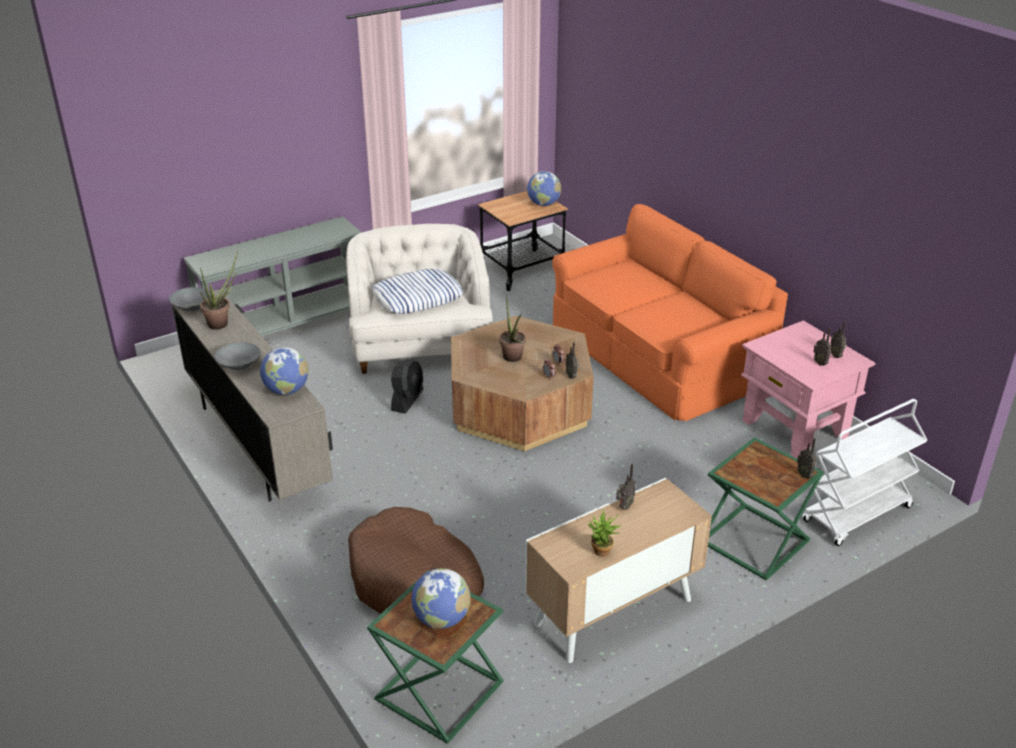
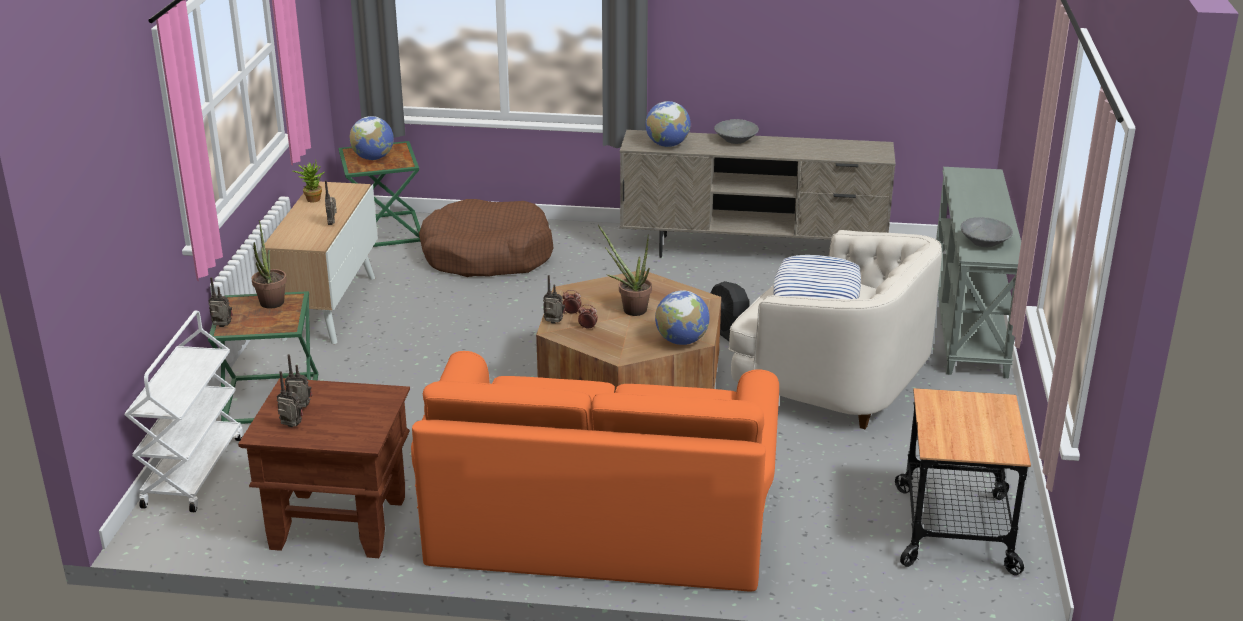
camera: 130 degrees right, 5 degrees down
(192, 307) = (871, 146): grey bowl -> grey bowl (984, 242)
(222, 323) = (822, 149): potted plant -> potted plant (271, 305)
(543, 204) = (957, 443): globe -> globe (681, 341)
(794, 429) = (338, 522): pink side table -> brown side table

